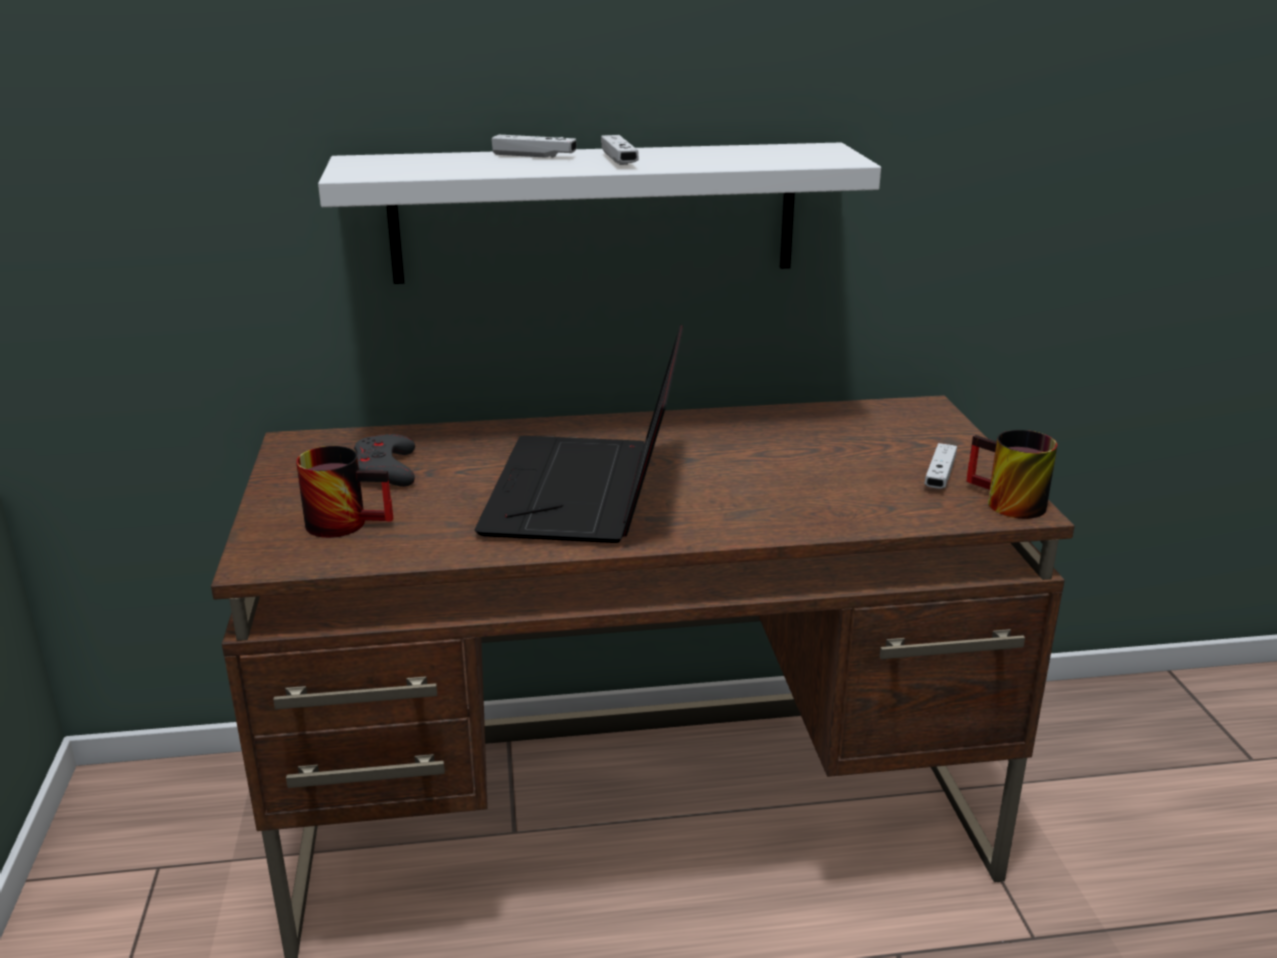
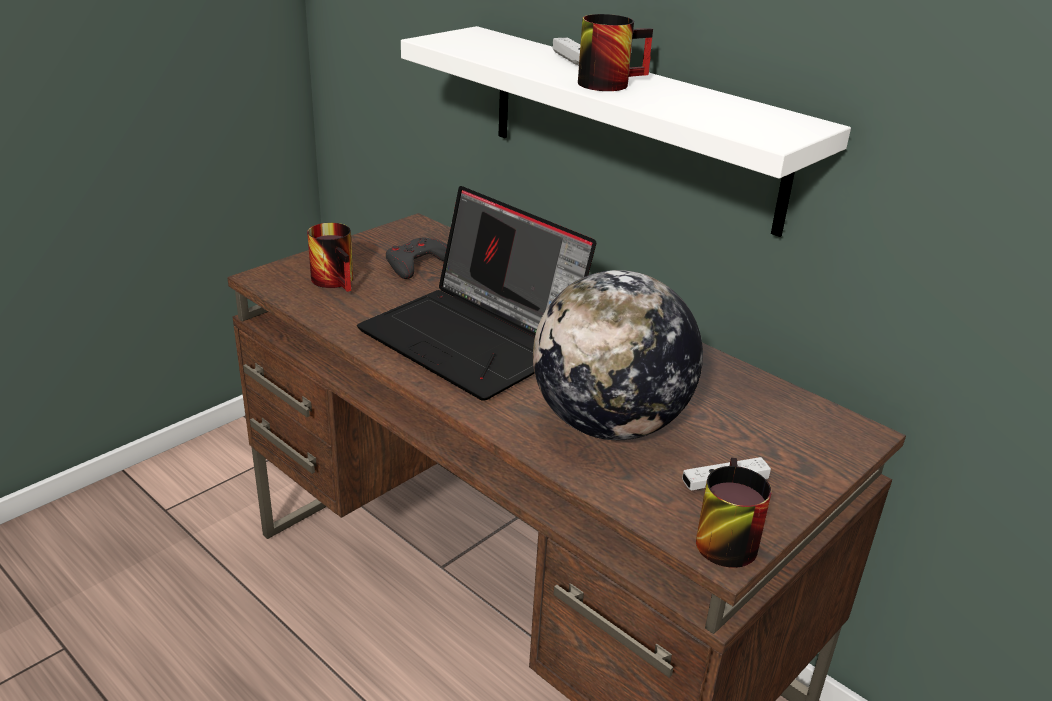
camera: 50 degrees right, 5 degrees up
(588, 493) = (475, 340): laptop -> laptop turned 105 degrees counterclockwise
(619, 160) = (608, 82): white game controller -> mug
(809, 487) = (609, 424): none -> globe

